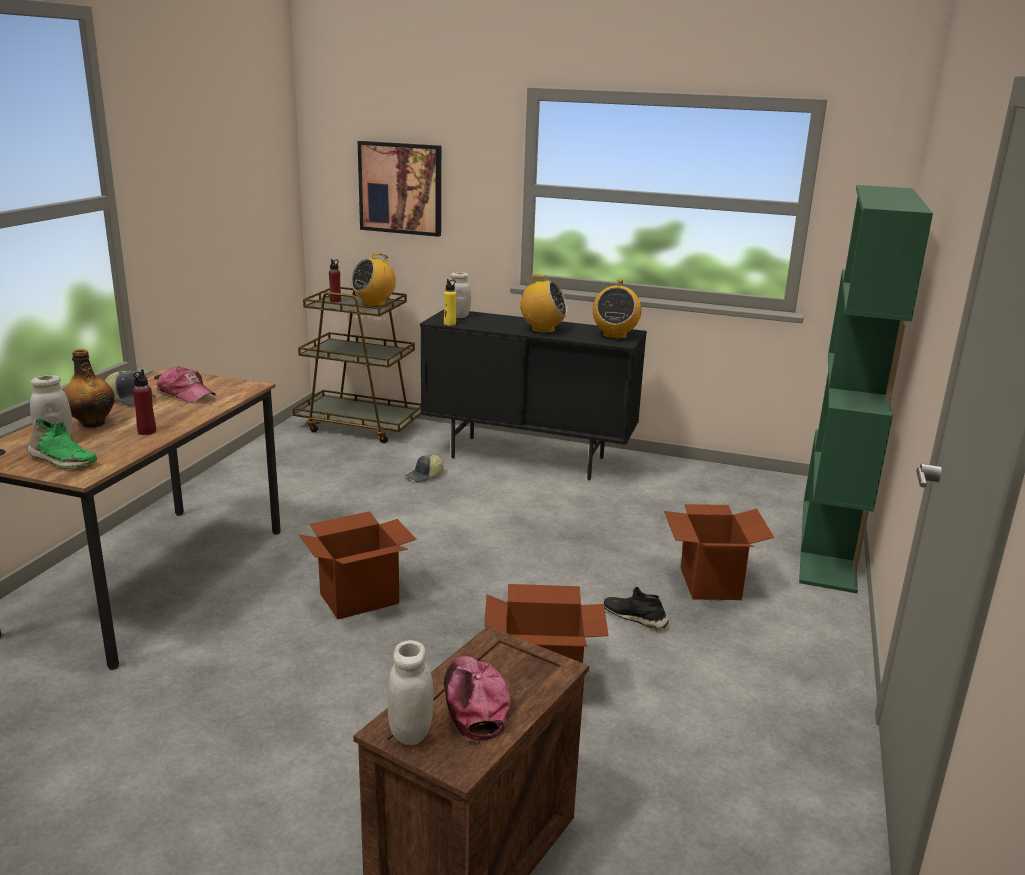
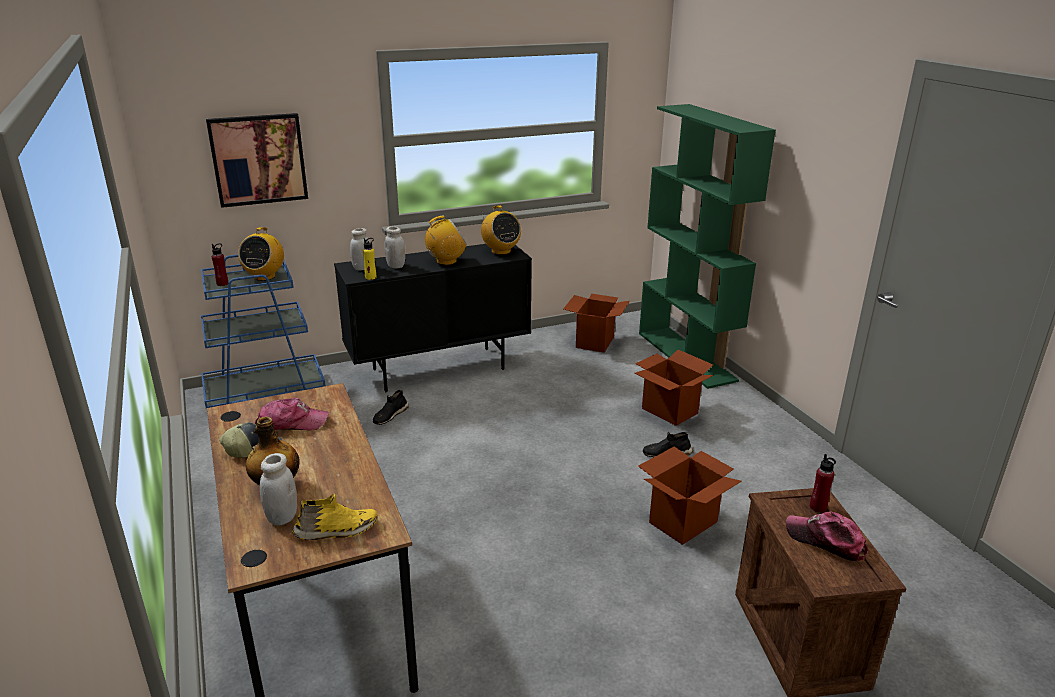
camera: 40 degrees left, 5 degrees up
(62, 461) = (336, 531): green shoe -> yellow shoe
(147, 431) = (342, 471): red bottle -> red bottle (818, 507)
(360, 426) = (266, 394): brown cart -> blue cart
(360, 598) = (498, 531): cardboard box -> cardboard box (595, 342)
(411, 732) = (832, 576): white jar -> white jar (396, 266)
(425, 476) = (390, 416): cap -> black shoe

